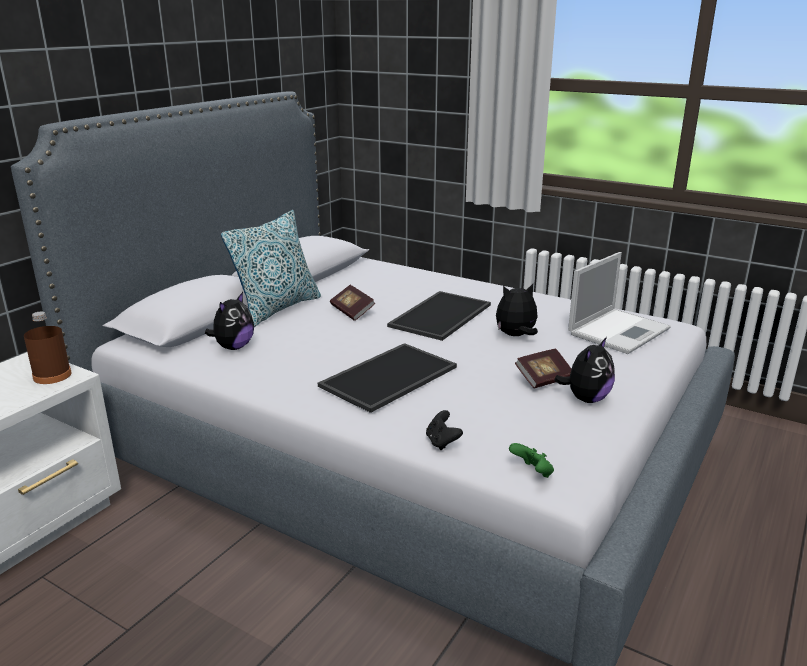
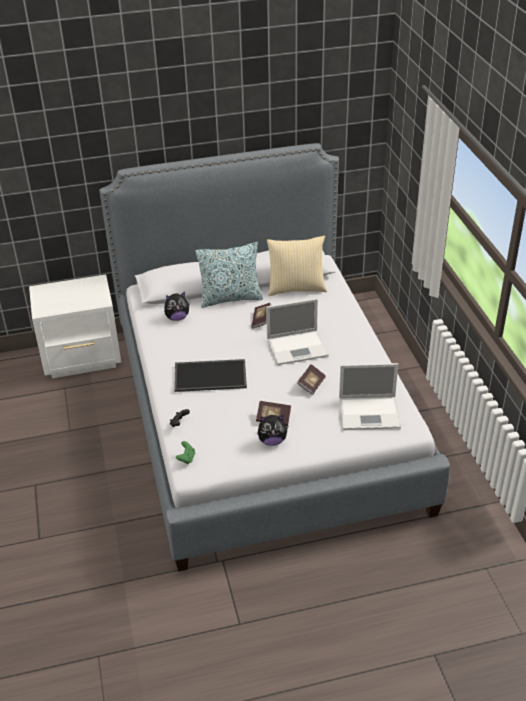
camera: 45 degrees right, 15 degrees up
(52, 375) = (96, 297): brown bottle -> none
(341, 277) = (296, 288): none -> pillow
(439, 315) = (298, 347): tray -> laptop
(516, 336) = (311, 384): plush toy -> book

